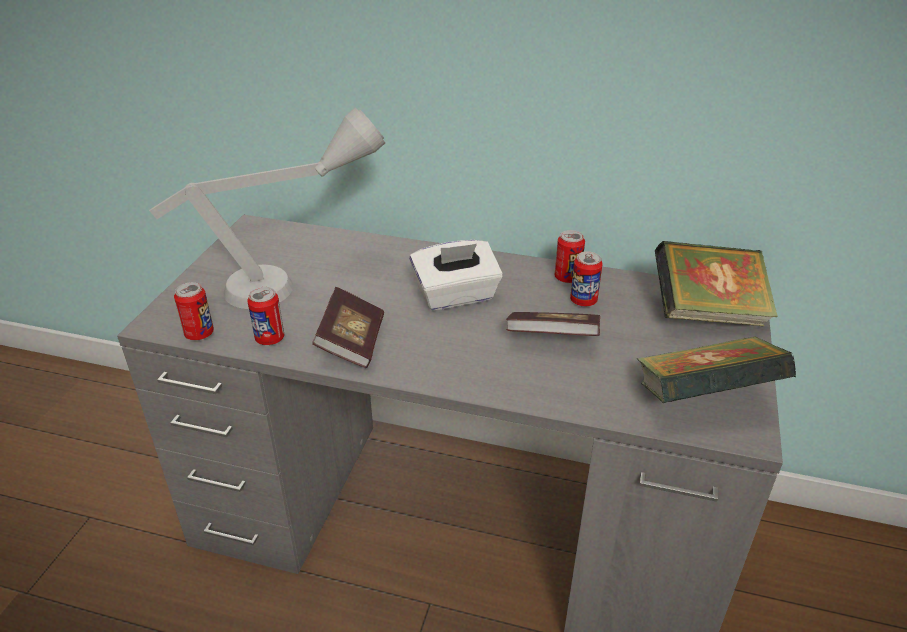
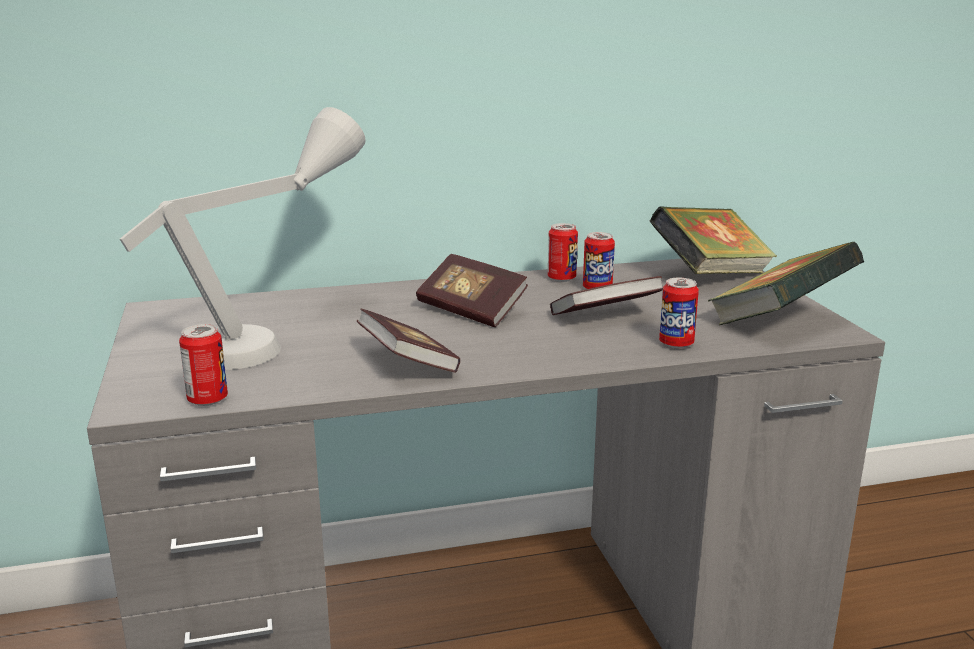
camera: 30 degrees left, 15 degrees down
(270, 339) = (306, 382): can -> can (676, 344)
(456, 296) = (471, 310): white tissue box -> book

